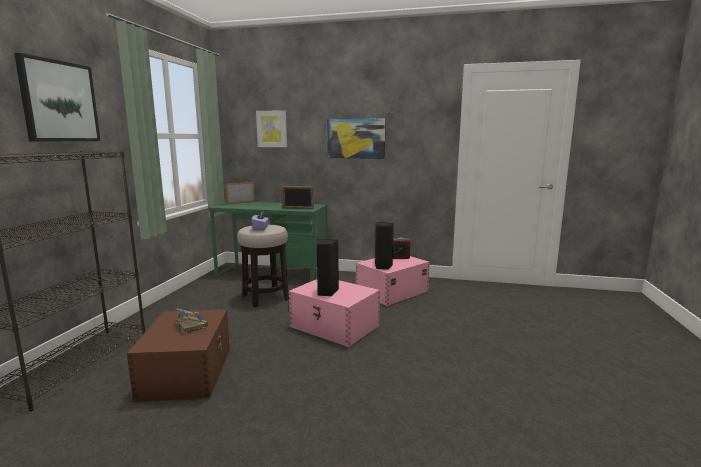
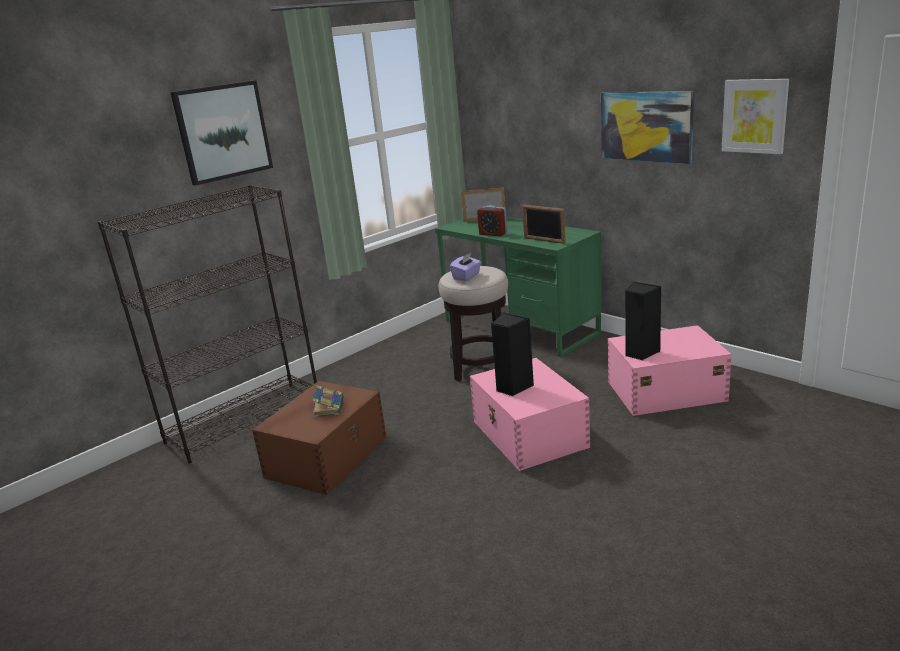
camera: 35 degrees right, 10 degrees up
(272, 129) = (527, 108): picture -> picture (754, 116)
(399, 257) = (688, 338): alarm clock -> alarm clock (493, 234)

